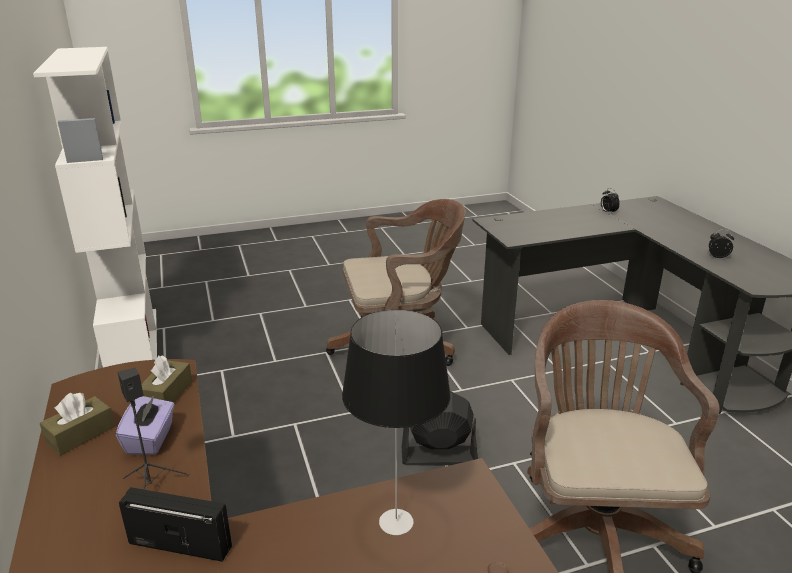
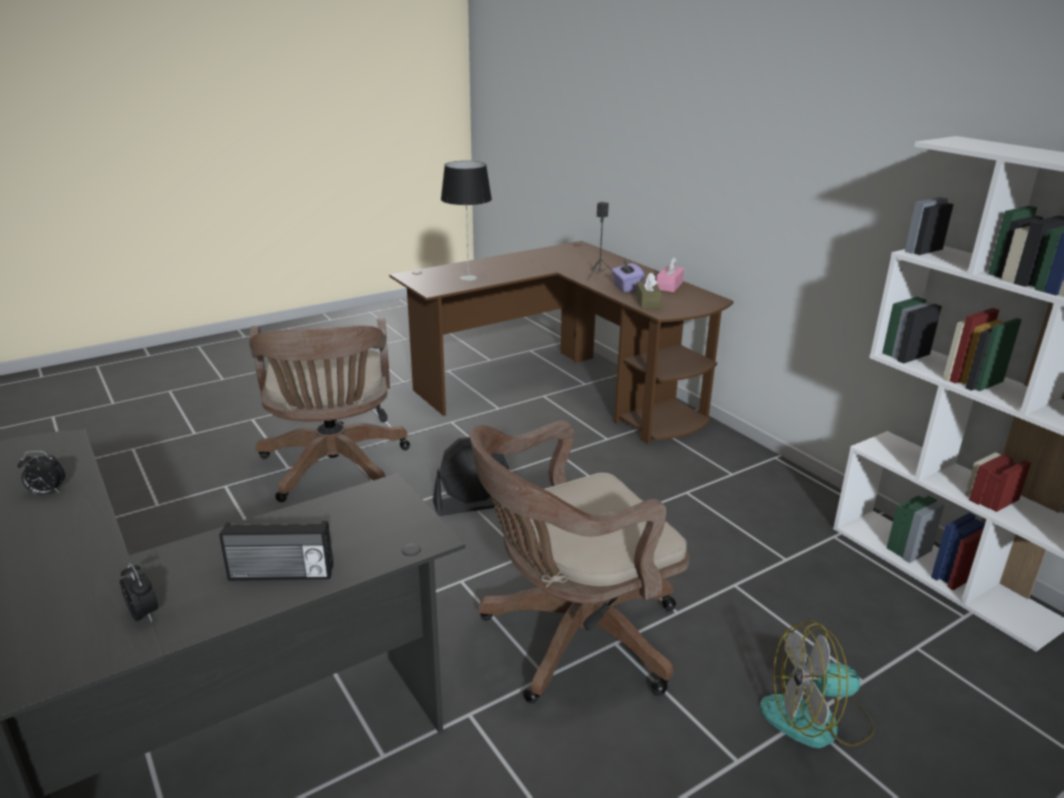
camera: 165 degrees right, 0 degrees up
(80, 434) = (669, 286): brown tissue box -> pink tissue box
(181, 543) = (564, 267): radio -> radio (281, 575)
(300, 305) = (817, 720): none -> fan

